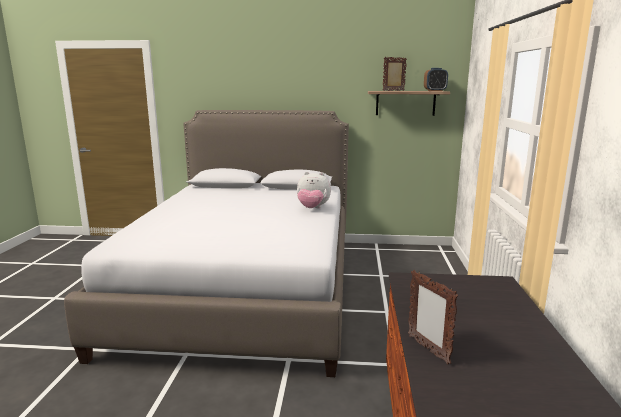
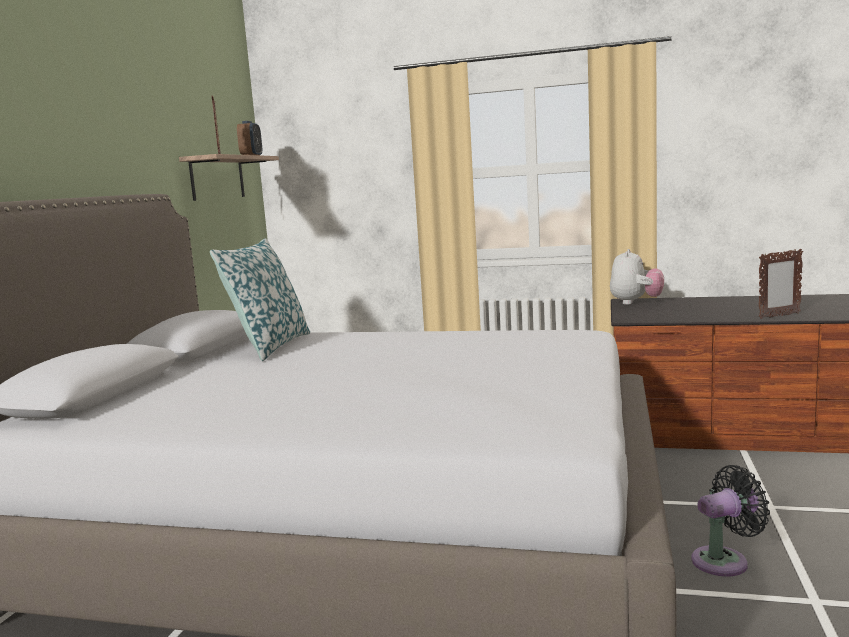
camera: 80 degrees left, 5 degrees down
(196, 401) = (724, 560): none -> black fan
(296, 195) = (269, 346): none -> pillow
(312, 208) = (371, 336): plush toy -> plush toy (635, 302)

